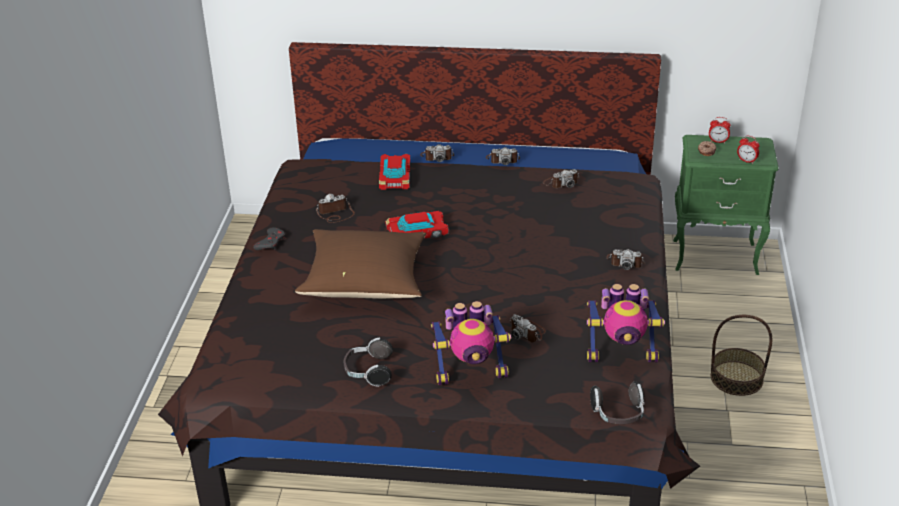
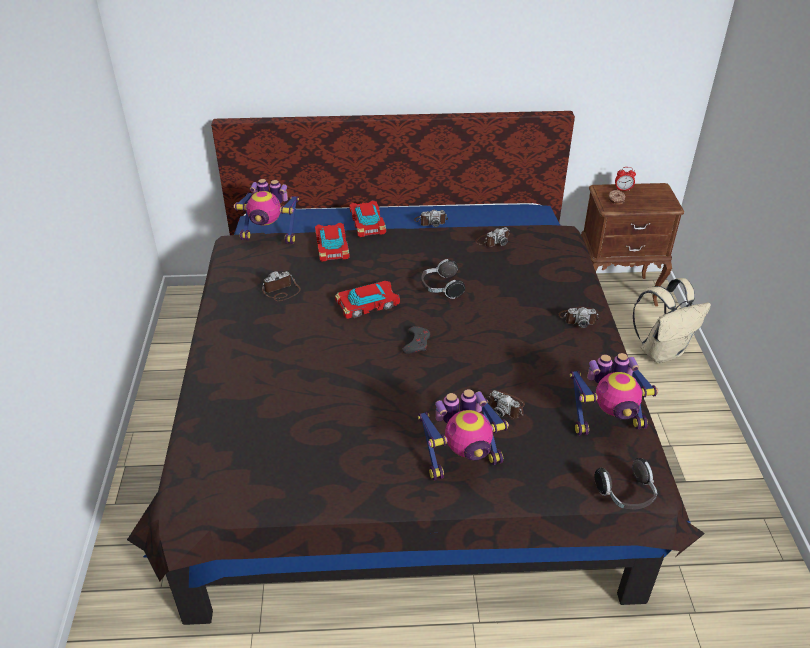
camera: 10 degrees left, 5 degrees up
(270, 242) = (221, 328): grey game controller -> grey game controller (416, 343)
(335, 163) = (270, 236): none -> toy robot
(366, 282) = (329, 364): brown pillow -> none
(368, 372) = (355, 472): headphones -> headphones (441, 288)
(437, 157) = (368, 223): camera -> toy car
(715, 257) = (616, 292): green nightstand -> brown nightstand
(736, 378) = (669, 411): basket -> none
(746, 161) = (655, 206): alarm clock -> none
(748, 320) = (662, 351): none -> beige backpack

